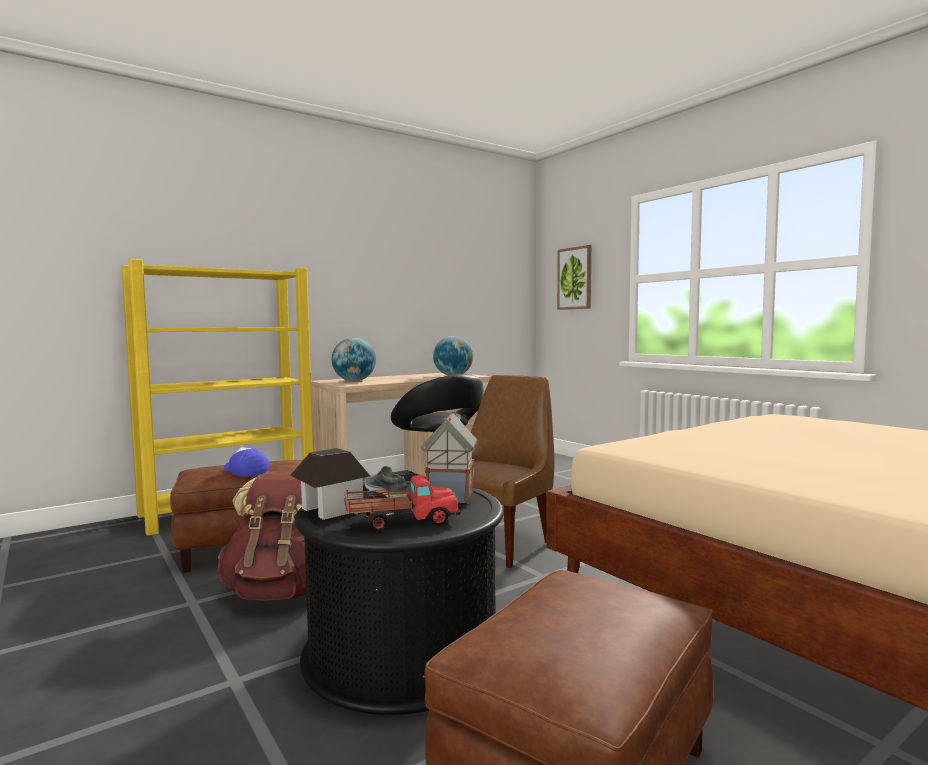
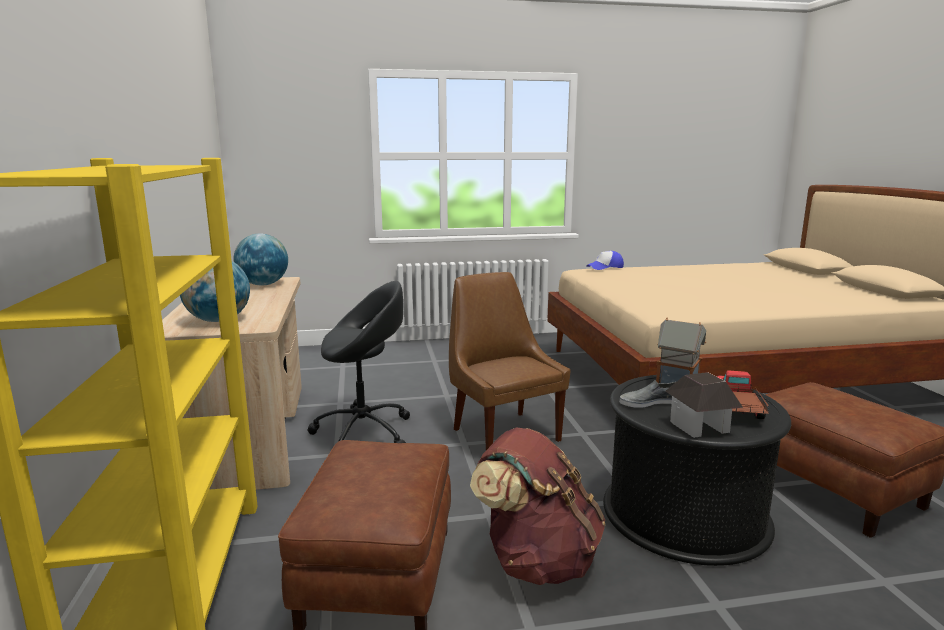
camera: 65 degrees left, 10 degrees up
(245, 471) = (393, 476): cap -> cap (605, 267)
(575, 278) = (292, 149): picture -> none

